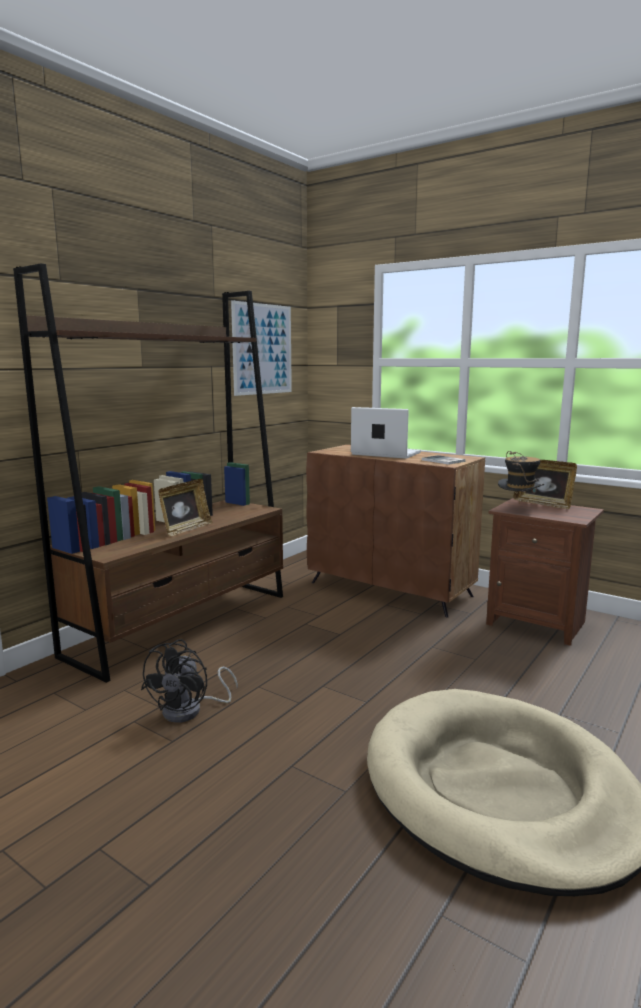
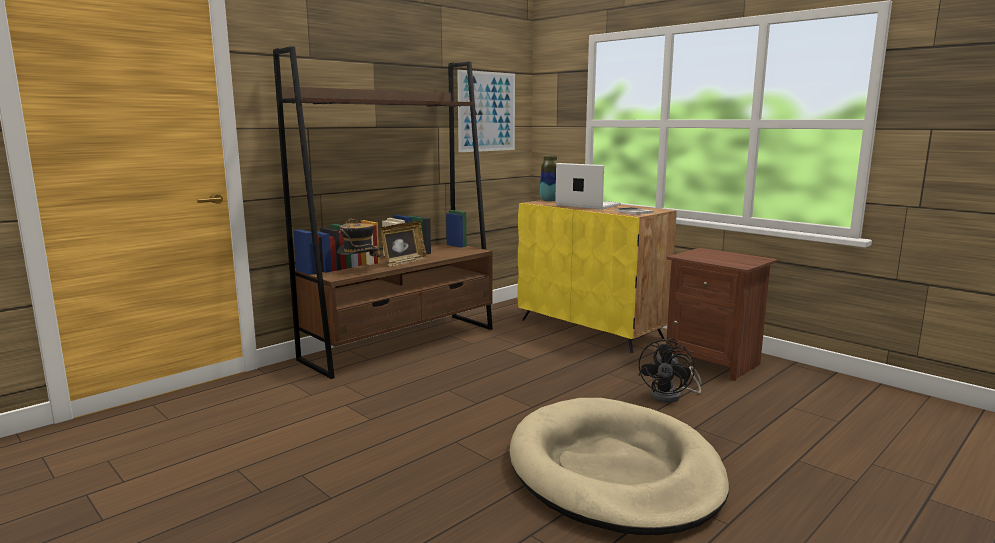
camera: 10 degrees right, 0 degrees up
(190, 710) = (390, 401): black fan -> black fan (671, 396)
(338, 448) = (549, 200): none -> vase
(391, 589) = (591, 329): brown cabinet -> yellow cabinet
(519, 509) = (696, 256): hat -> hat (359, 271)
(543, 504) = (723, 253): picture frame -> none

